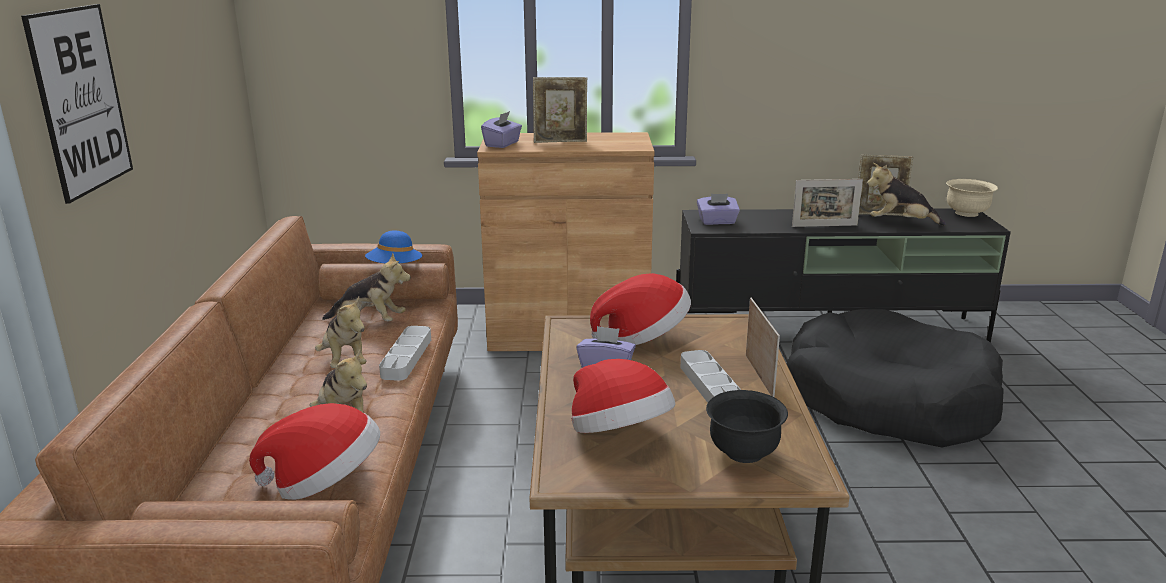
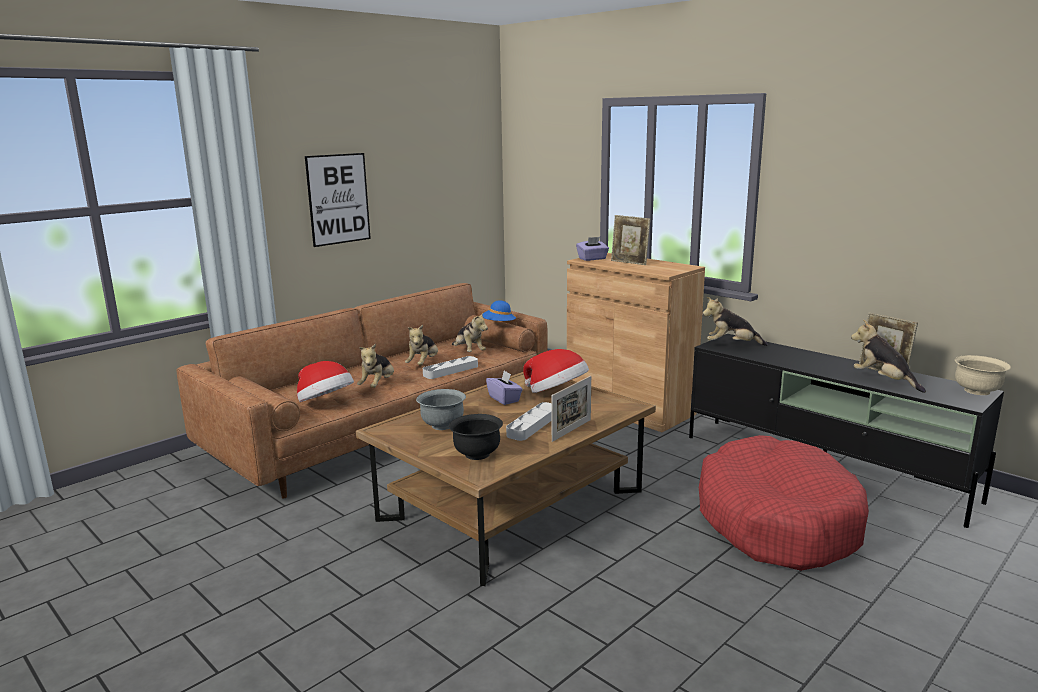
camera: 45 degrees right, 5 degrees down
(619, 435) = (442, 425): hat -> grey bowl
(717, 222) = (731, 345): purple tissue box -> plush toy
(824, 226) = (809, 366): picture frame -> none
(888, 400) = (776, 521): black dog bed -> red dog bed

